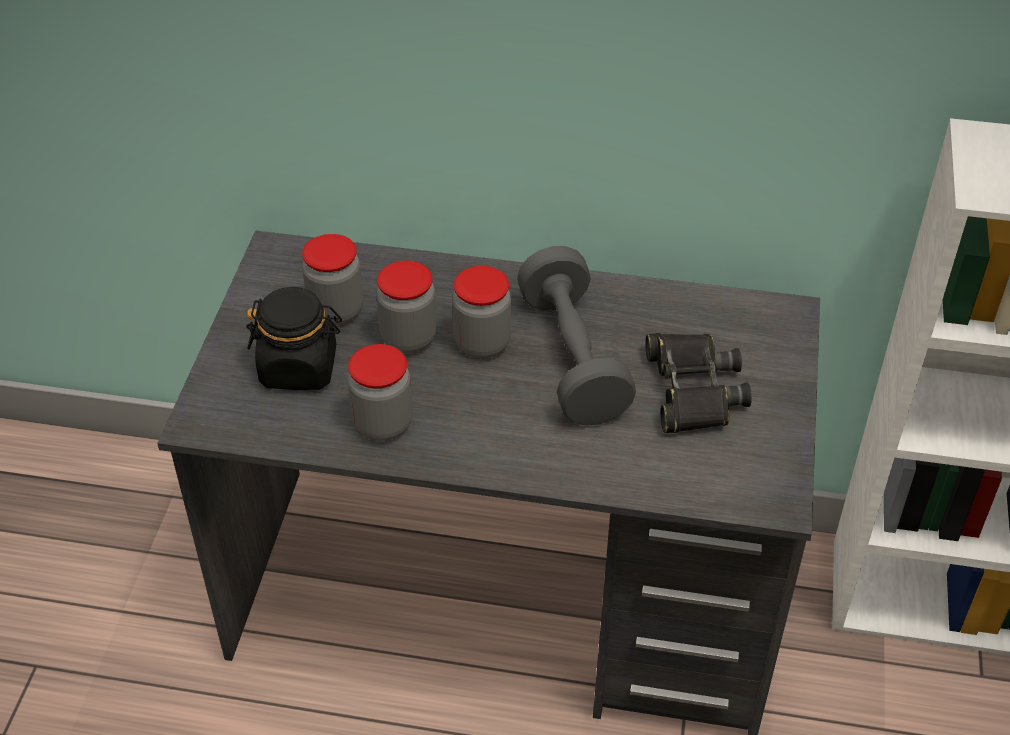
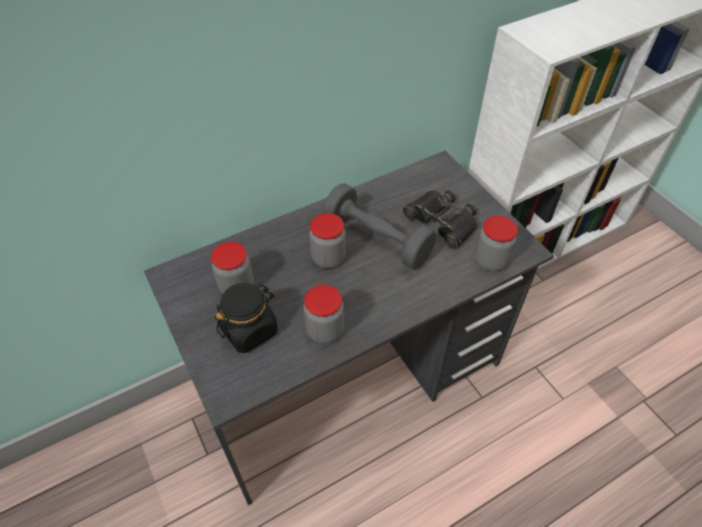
camera: 40 degrees left, 5 degrees up
(408, 338) = (290, 278): jar -> jar (490, 260)

